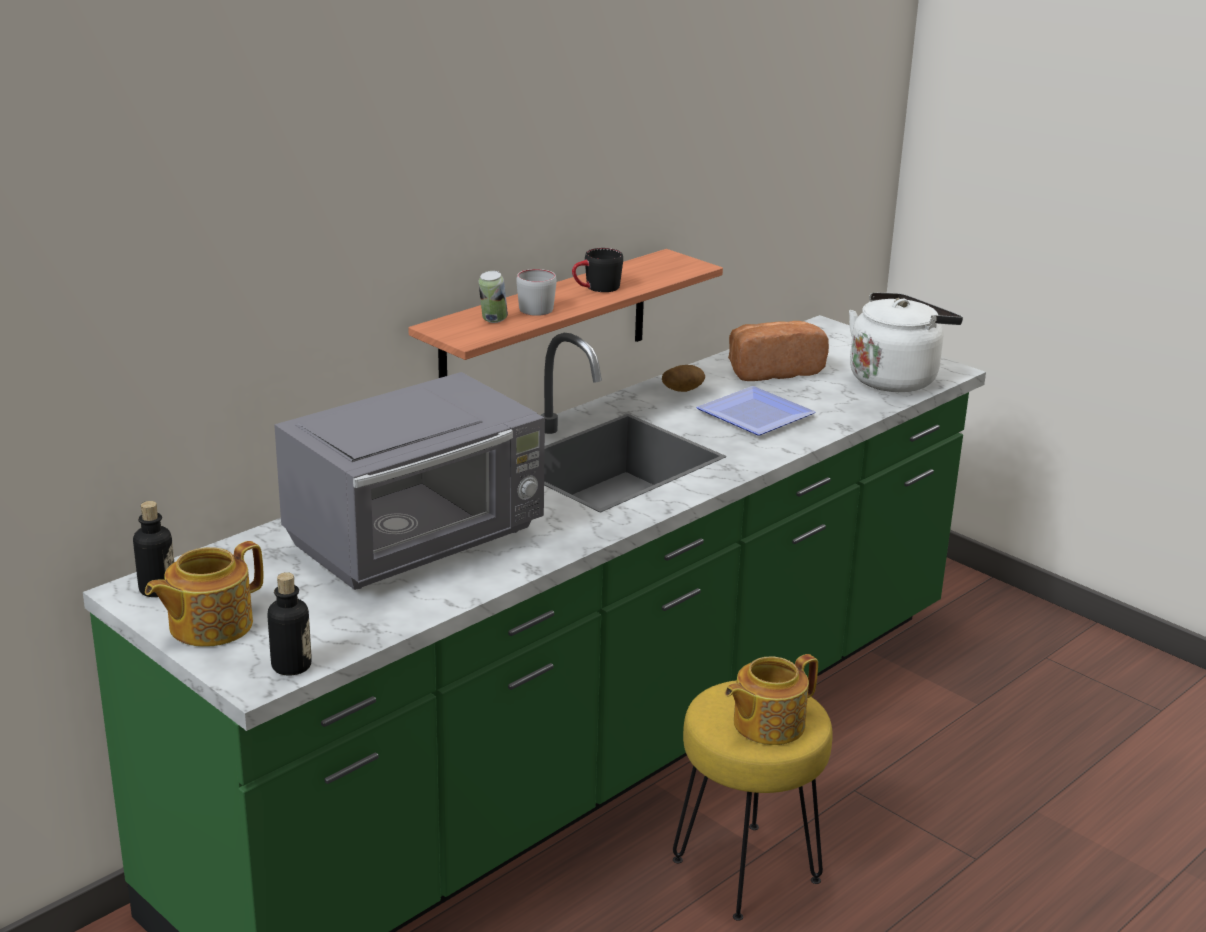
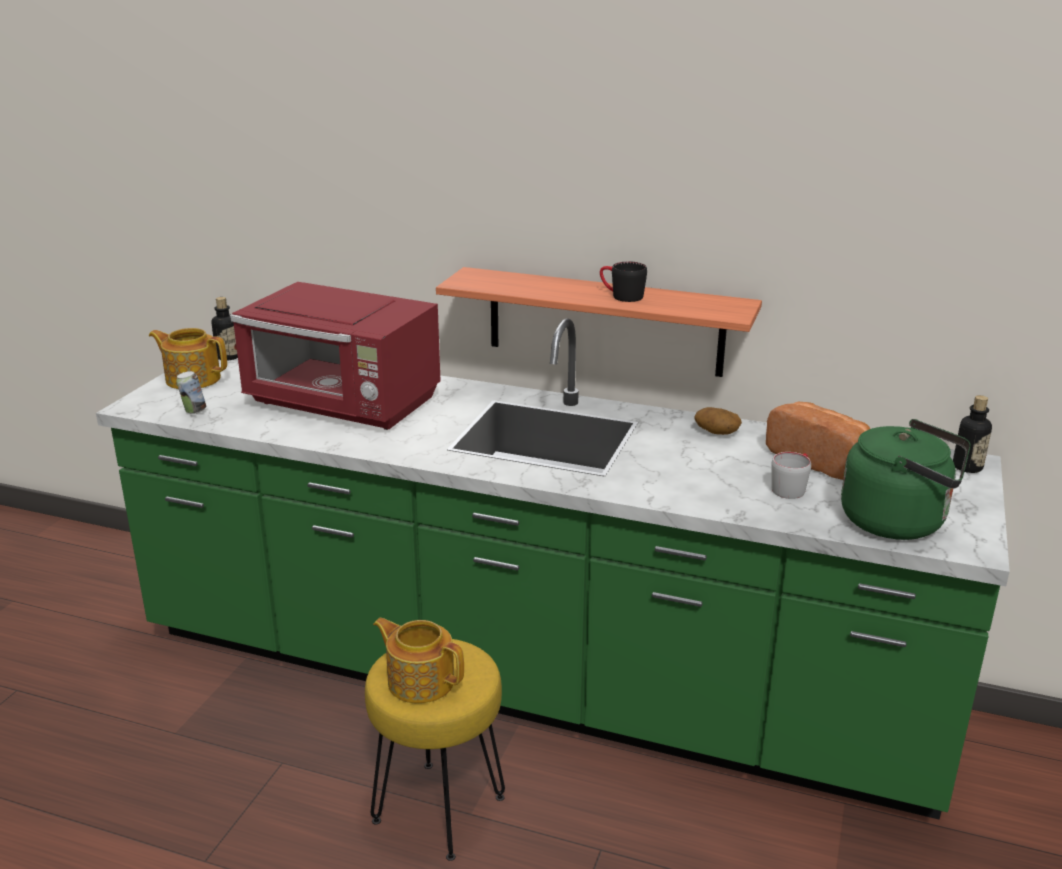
camera: 65 degrees right, 0 degrees up
(291, 666) = (155, 410): bottle -> bottle (967, 467)
(418, 541) = (344, 404): grey microwave -> red microwave
(493, 320) = (504, 282): can -> can (194, 411)
(532, 306) = (549, 286): grey mug -> grey mug (791, 487)
(755, 417) = (702, 472): plate -> none
(896, 378) = (899, 522): white kettle -> green kettle

